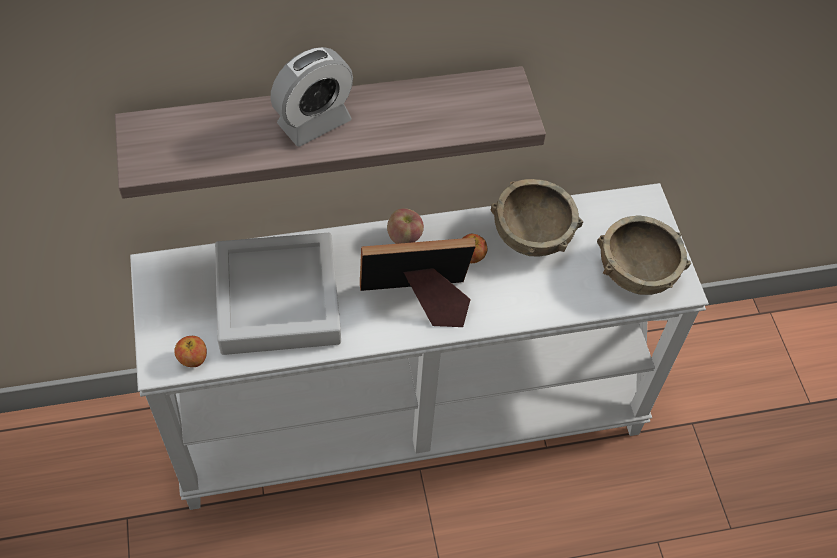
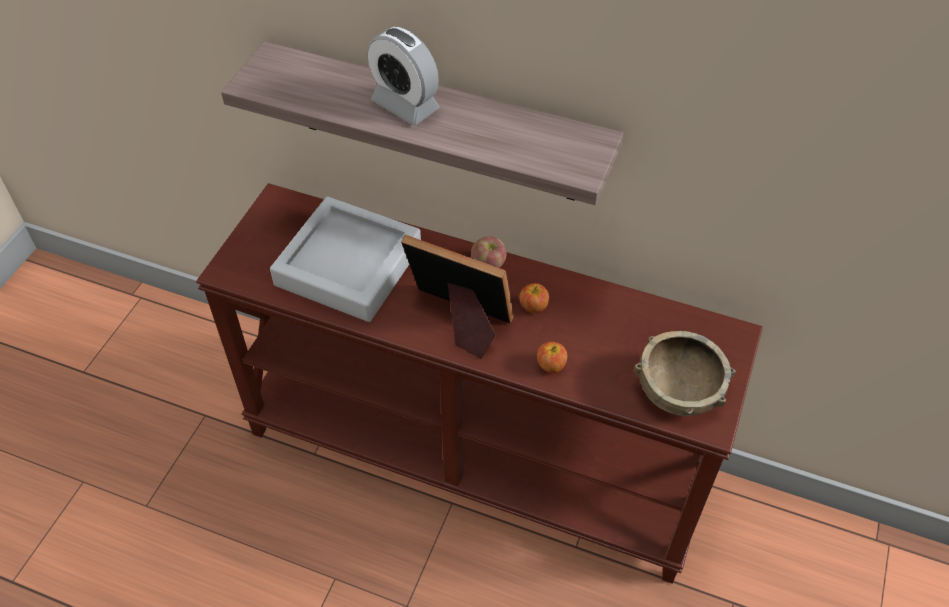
camera: 35 degrees right, 5 degrees down
(193, 359) = (251, 278): apple -> apple (551, 365)
(314, 122) = (405, 105): alarm clock -> alarm clock turned 45 degrees clockwise
(410, 413) = (476, 453): white console table -> brown console table
(532, 234) = (603, 313): brown bowl -> none

